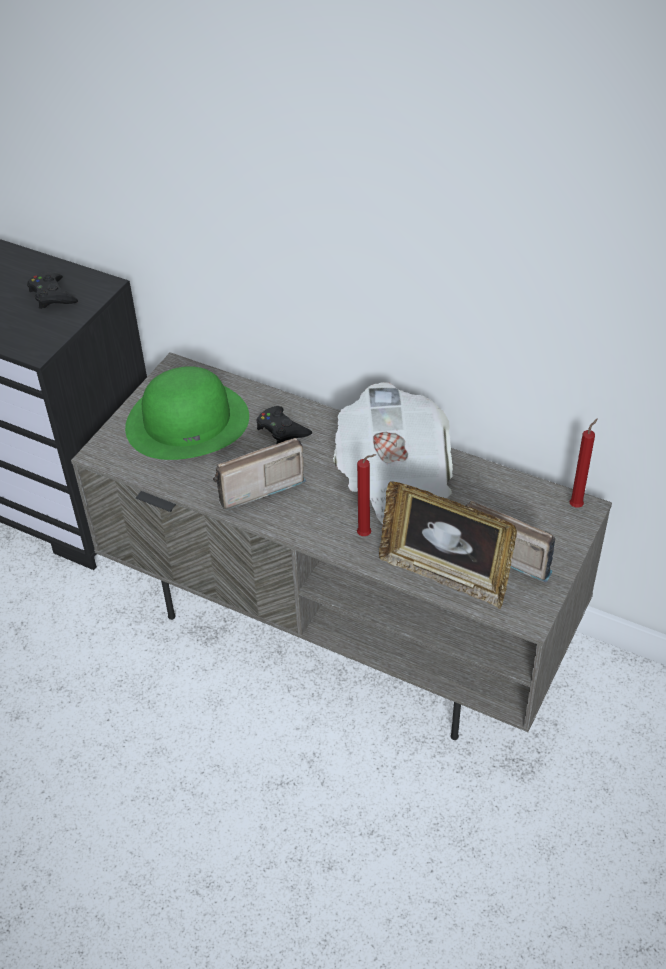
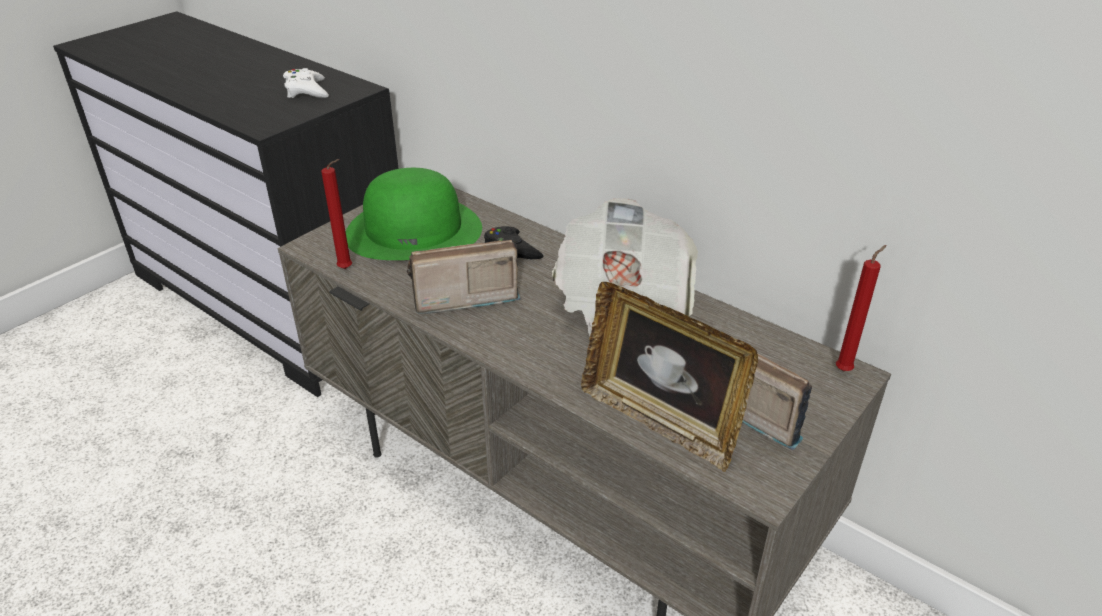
camera: 10 degrees right, 10 degrees down
(52, 295) = (306, 90): black game controller -> white game controller
(366, 535) = (574, 363): red candle -> red candle (347, 269)

